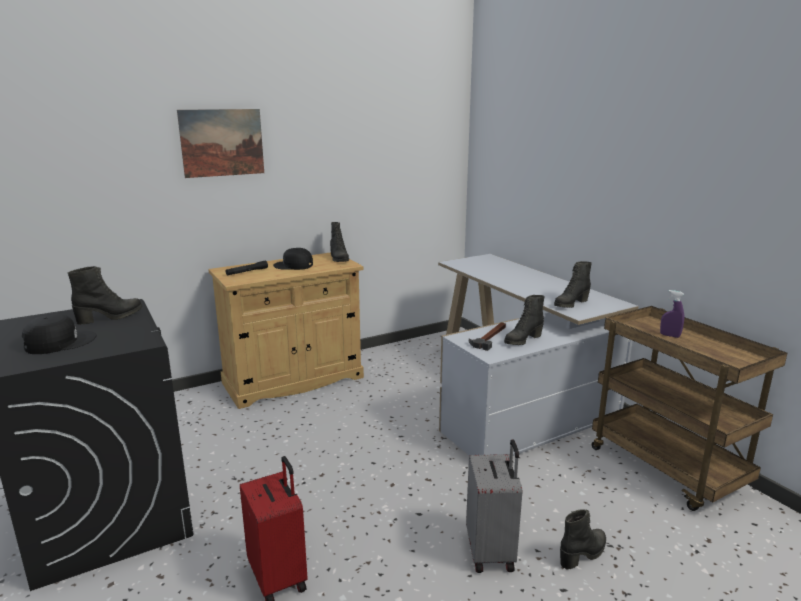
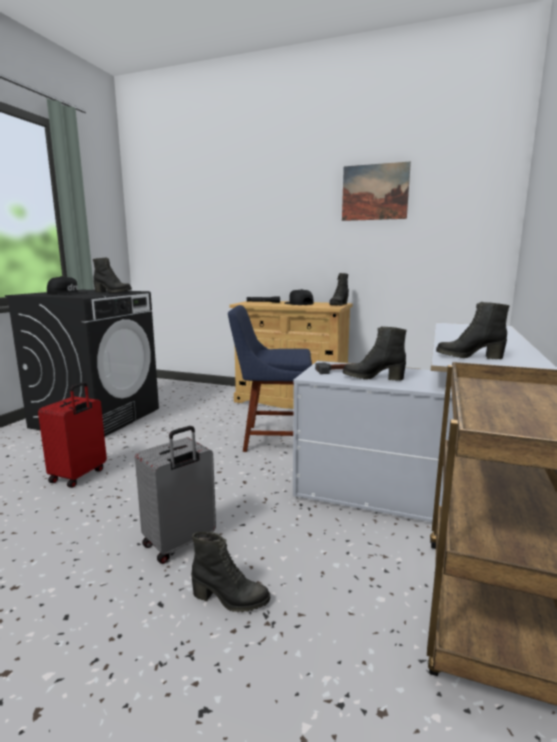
camera: 50 degrees right, 5 degrees down
(222, 142) = (270, 205): picture -> picture (375, 192)
(364, 429) = (272, 438): none -> blue chair
(670, 335) = (517, 400): purple spray bottle -> none

